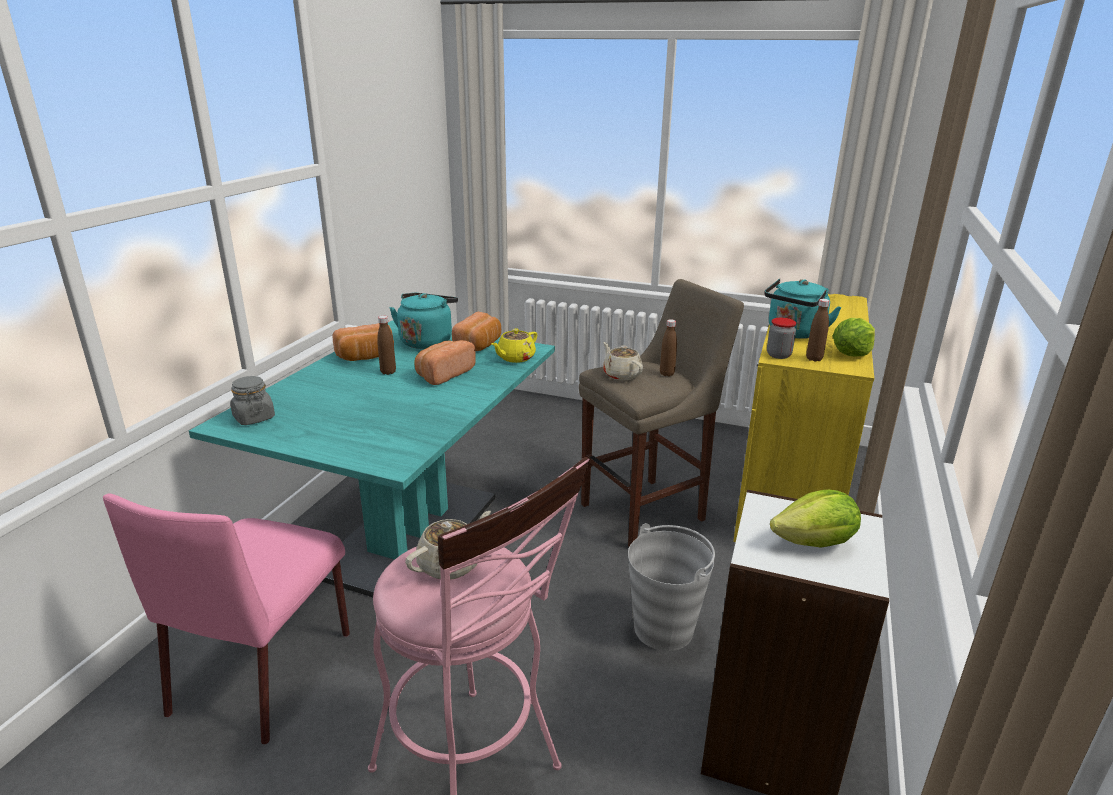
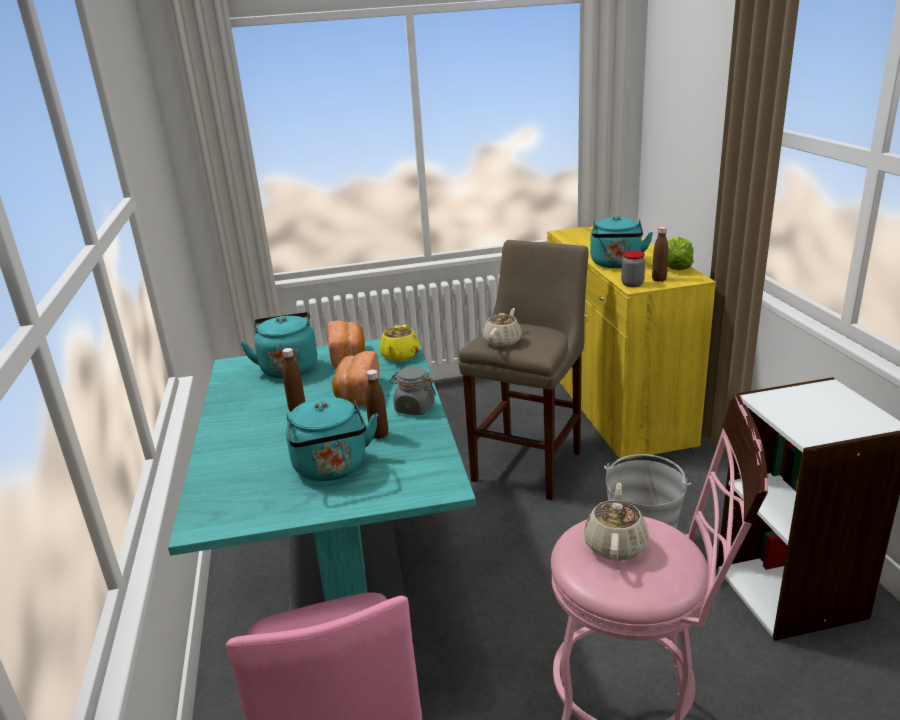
camera: 30 degrees left, 0 degrees up
(254, 418) = (226, 504): grey jar -> grey jar (414, 408)
(346, 421) = (332, 469): none -> turquoise kettle
(366, 357) = (250, 403): bread -> none
(621, 375) = (503, 341): beige teapot -> beige teapot turned 90 degrees clockwise
(667, 374) = (535, 329): brown bottle -> brown bottle (379, 435)
(815, 543) = (827, 412): lettuce -> none

